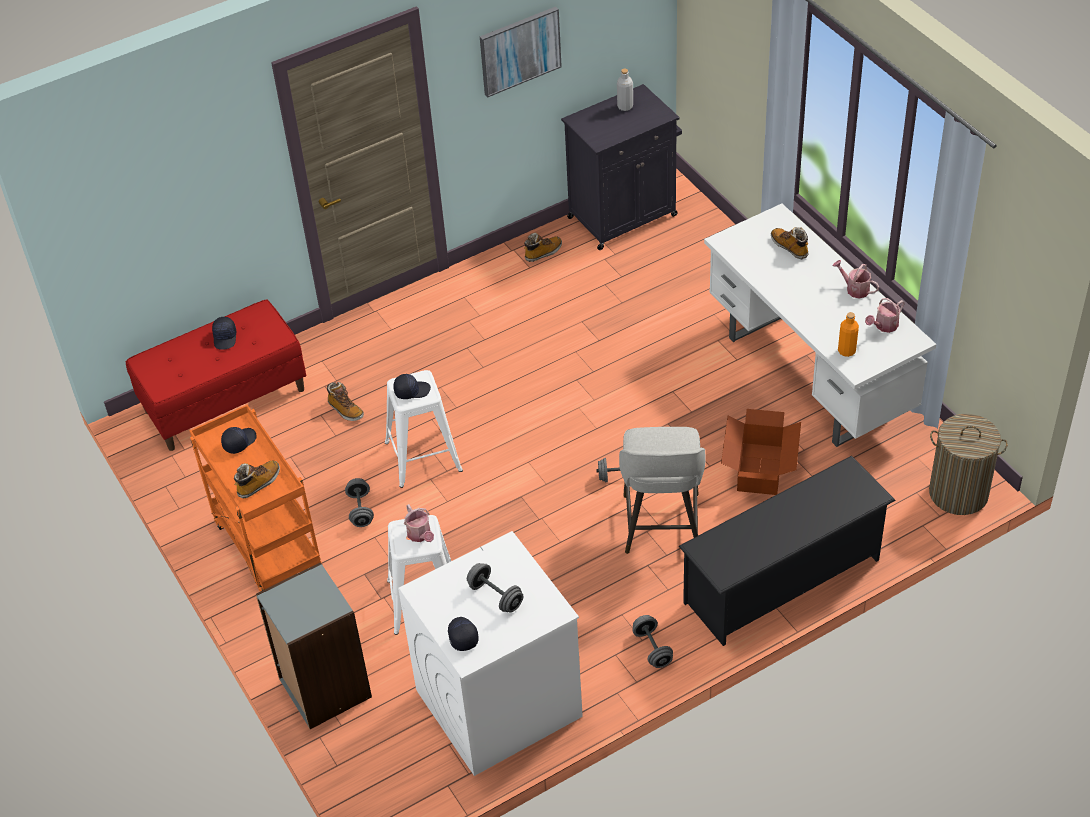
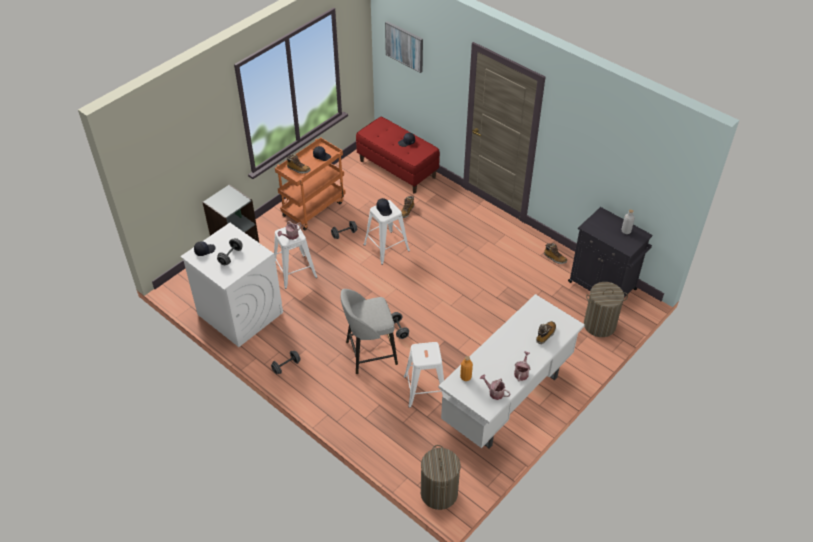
camera: 70 degrees right, 0 degrees up
(519, 50) = (589, 149): picture -> picture (404, 46)
(698, 240) = (599, 325): none -> laundry basket
(759, 469) = (424, 389): cardboard box -> white stool
(783, 581) = (346, 415): black shoe rack -> none

